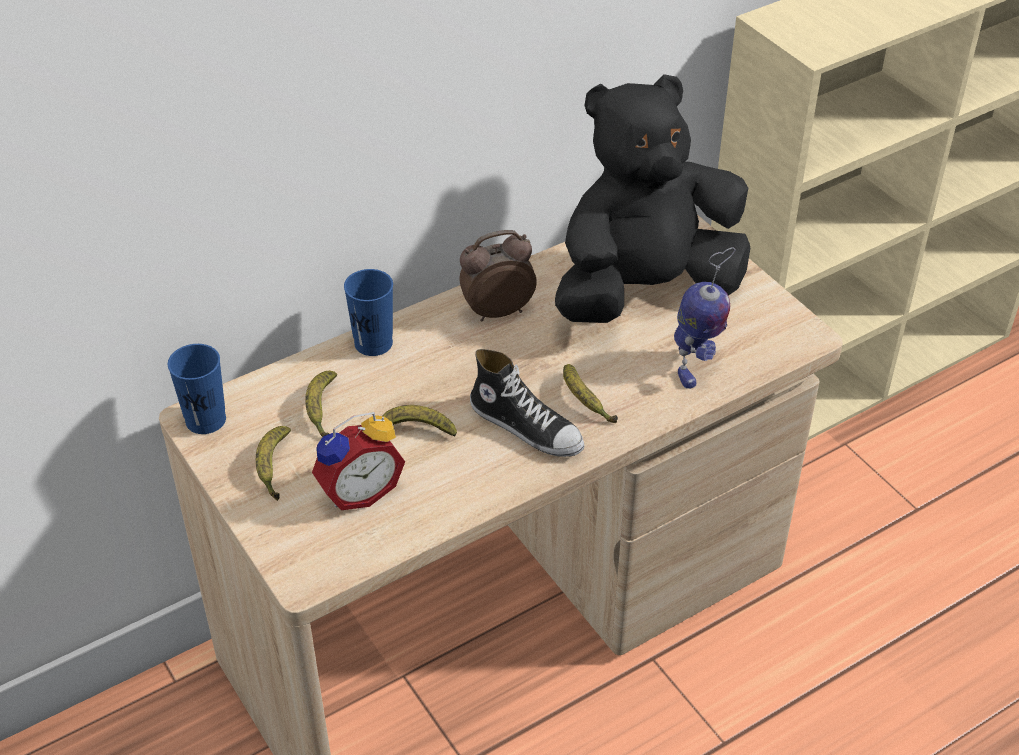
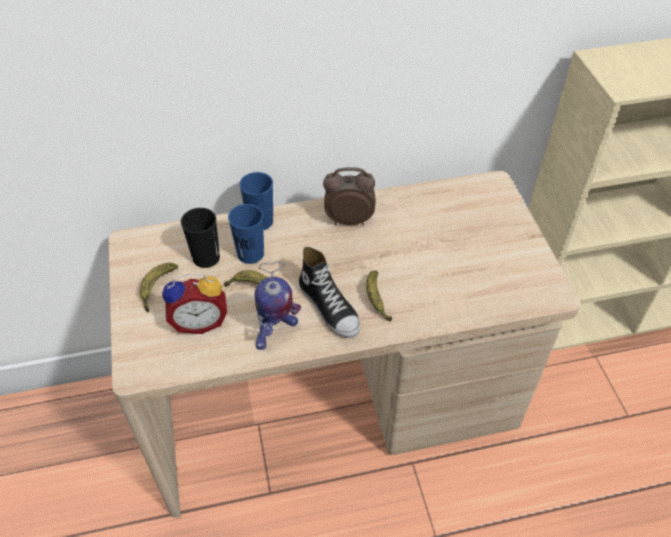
camera: 20 degrees right, 5 degrees up
(205, 420) = (134, 245): blue cup -> blue cup (250, 254)
(322, 410) = (206, 258): banana -> black cup
(645, 290) = (454, 230): black plush toy -> none
(695, 366) = (465, 295): toy robot -> toy robot (275, 332)

